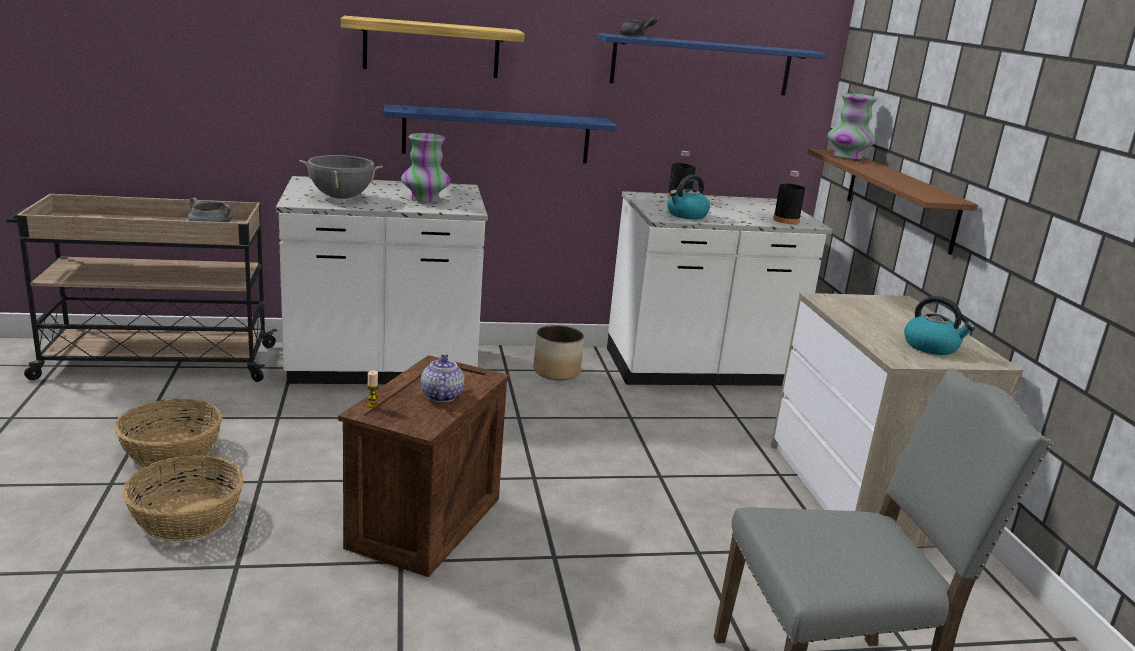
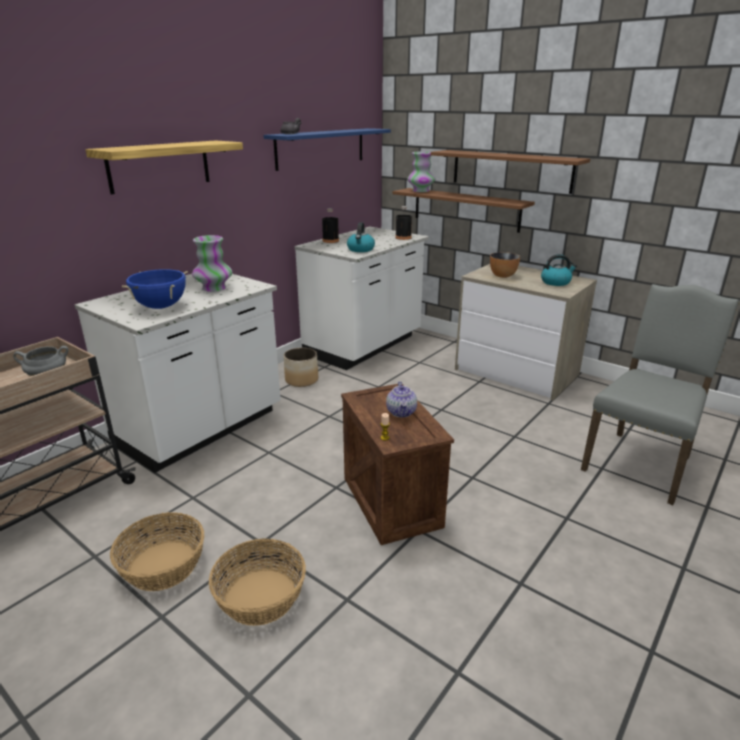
camera: 40 degrees left, 5 degrees up
(341, 197) = (161, 307): grey cooking pot -> blue cooking pot
(441, 396) = (402, 412): teapot -> teapot turned 135 degrees counterclockwise
(497, 135) = (216, 226): blue shelf -> none
(864, 312) = (502, 276): none -> bowl
(960, 145) = (511, 171): none -> brown shelf

